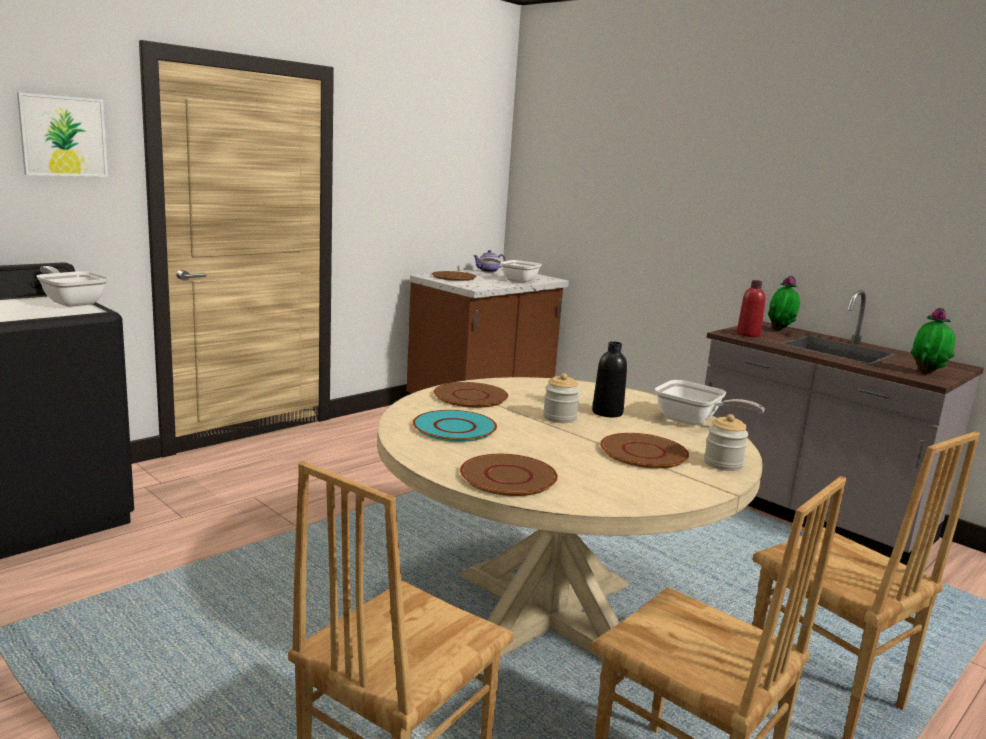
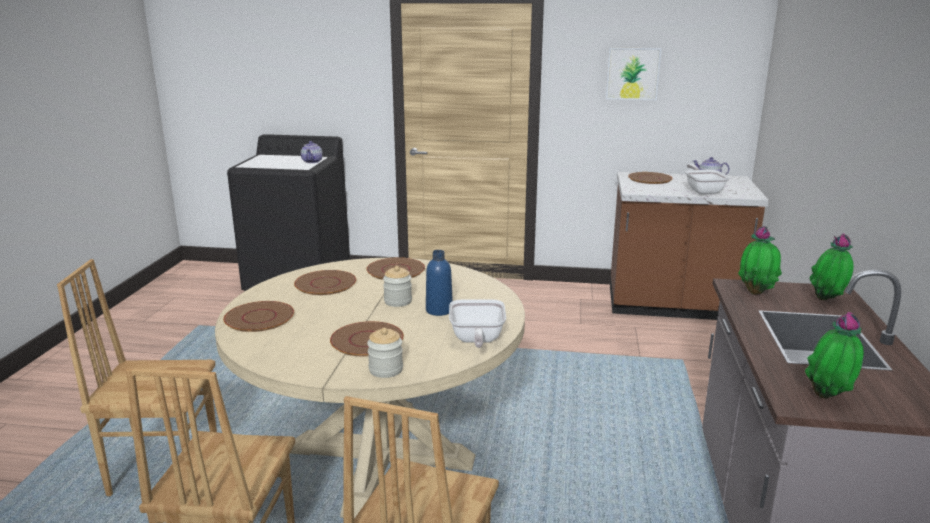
camera: 55 degrees right, 5 degrees up
(63, 136) = (342, 58): picture -> picture (632, 73)
(72, 302) = (312, 161): frying pan -> teapot
(454, 427) = (325, 283): turquoise plate -> brown plate
(607, 412) = (439, 310): black bottle -> blue bottle
(748, 334) = (756, 293): red bottle -> potted plant

